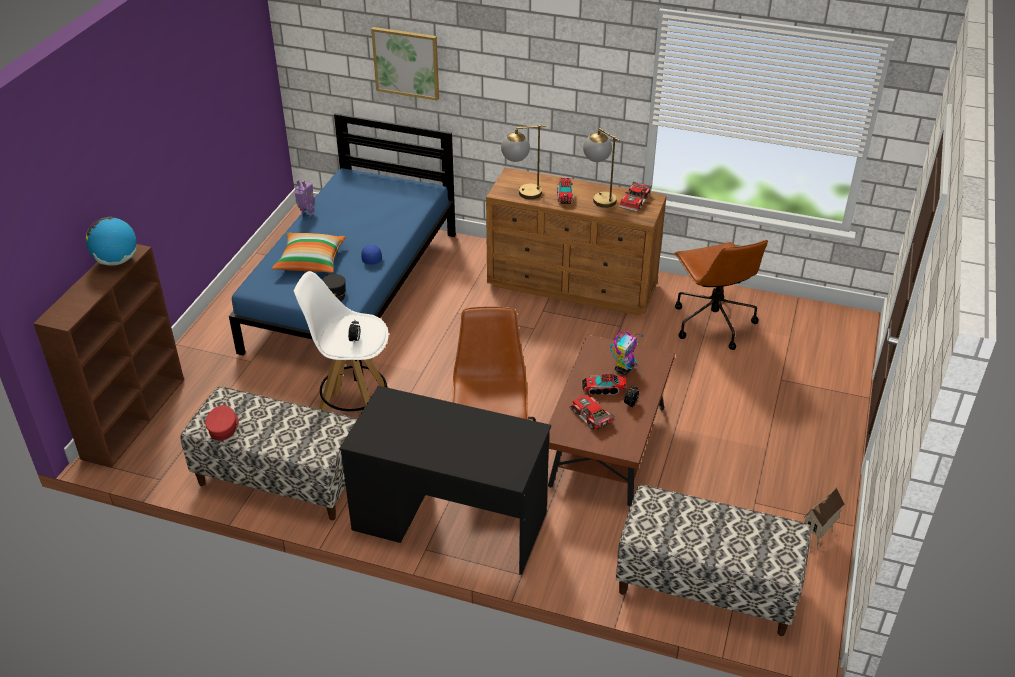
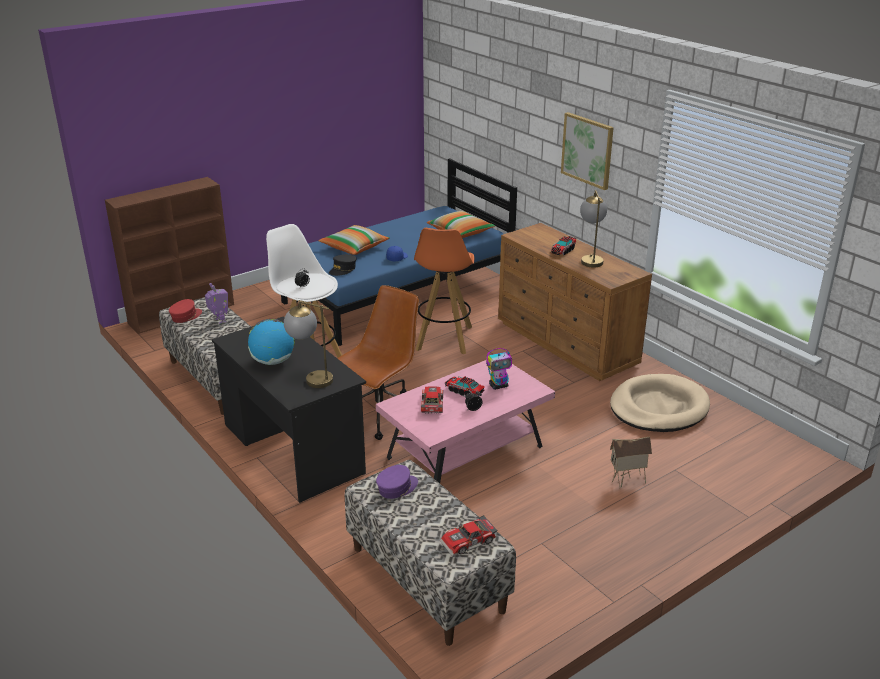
camera: 35 degrees right, 10 degrees down
(116, 261) = (190, 185): globe -> globe (273, 361)
(306, 214) = (387, 222): toy robot -> toy robot (219, 320)
(399, 200) = (460, 232): none -> pillow
(406, 63) = (496, 121): picture -> picture (587, 150)
(457, 328) = (444, 338): none -> orange stool
(521, 194) = (531, 240): table lamp -> table lamp (311, 378)
(607, 446) = (465, 453): brown coffee table -> pink coffee table
(636, 201) = (618, 270): toy car -> toy car (469, 542)
(662, 519) = (397, 488): none -> purple cap
(712, 322) = (658, 407): brown office chair -> beige dog bed
(817, 539) = (566, 594): toy house -> toy house (627, 482)

